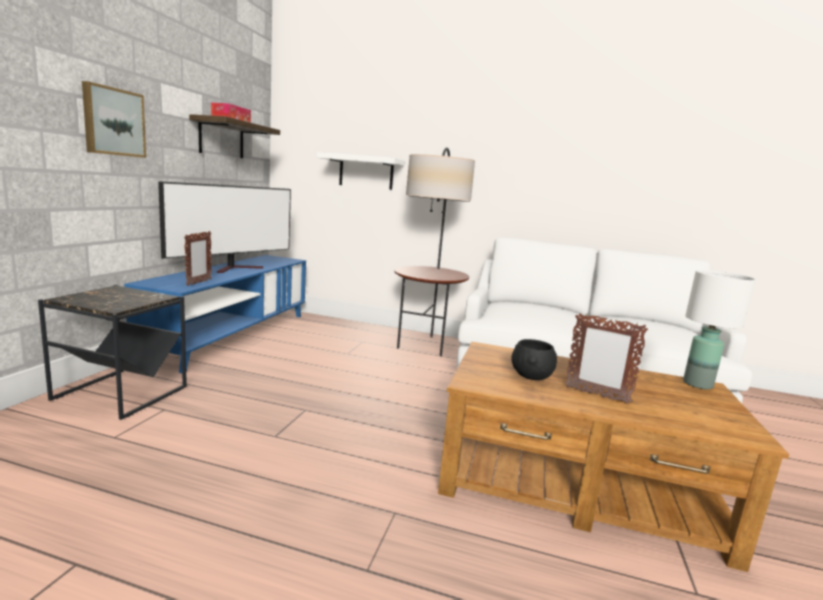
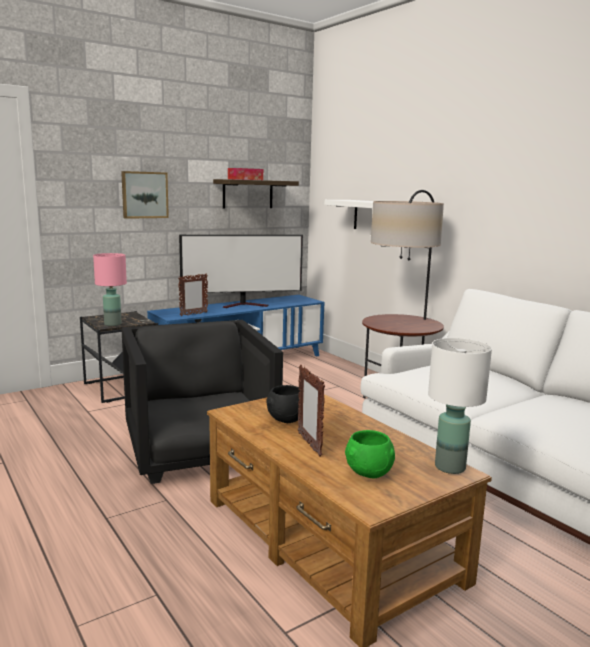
camera: 40 degrees right, 0 degrees up
(121, 304) = (112, 324): none -> pink table lamp
(338, 441) = (199, 450): none -> black armchair
(684, 408) = (367, 474): none -> green bowl

